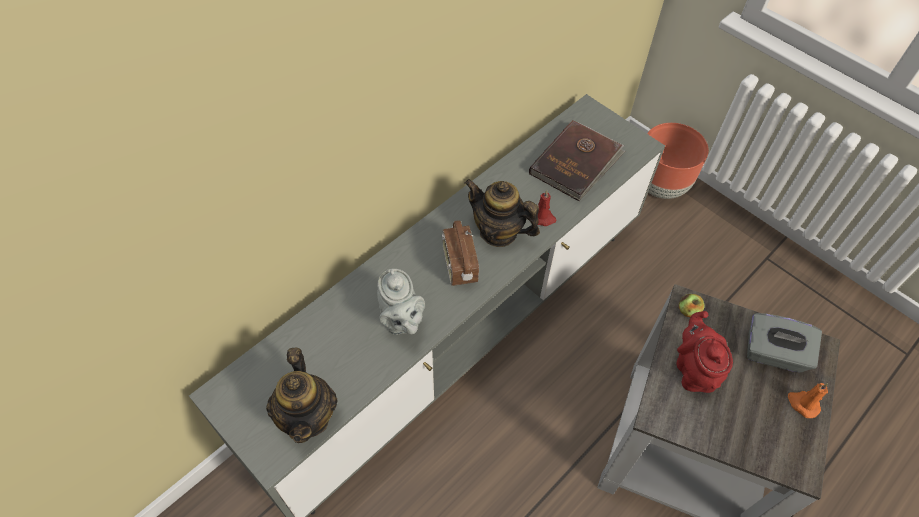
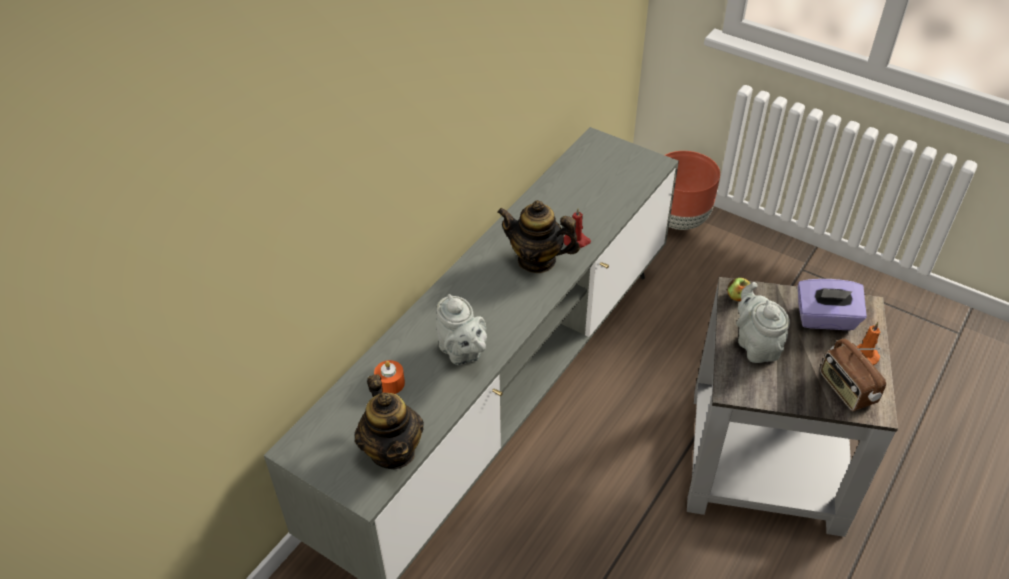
camera: 10 degrees left, 10 degrees down
(325, 341) = (390, 383): none -> orange candle
(459, 265) = (506, 295): radio -> radio (846, 389)
(576, 163) = (597, 188): brown book -> none
(694, 370) = (756, 345): red teapot -> grey teapot
(773, 354) = (825, 319): grey tissue box -> purple tissue box

